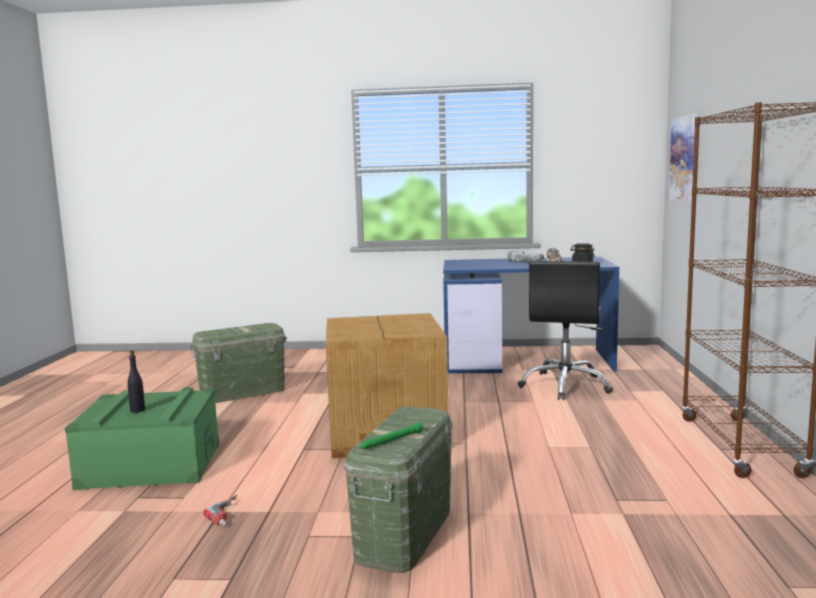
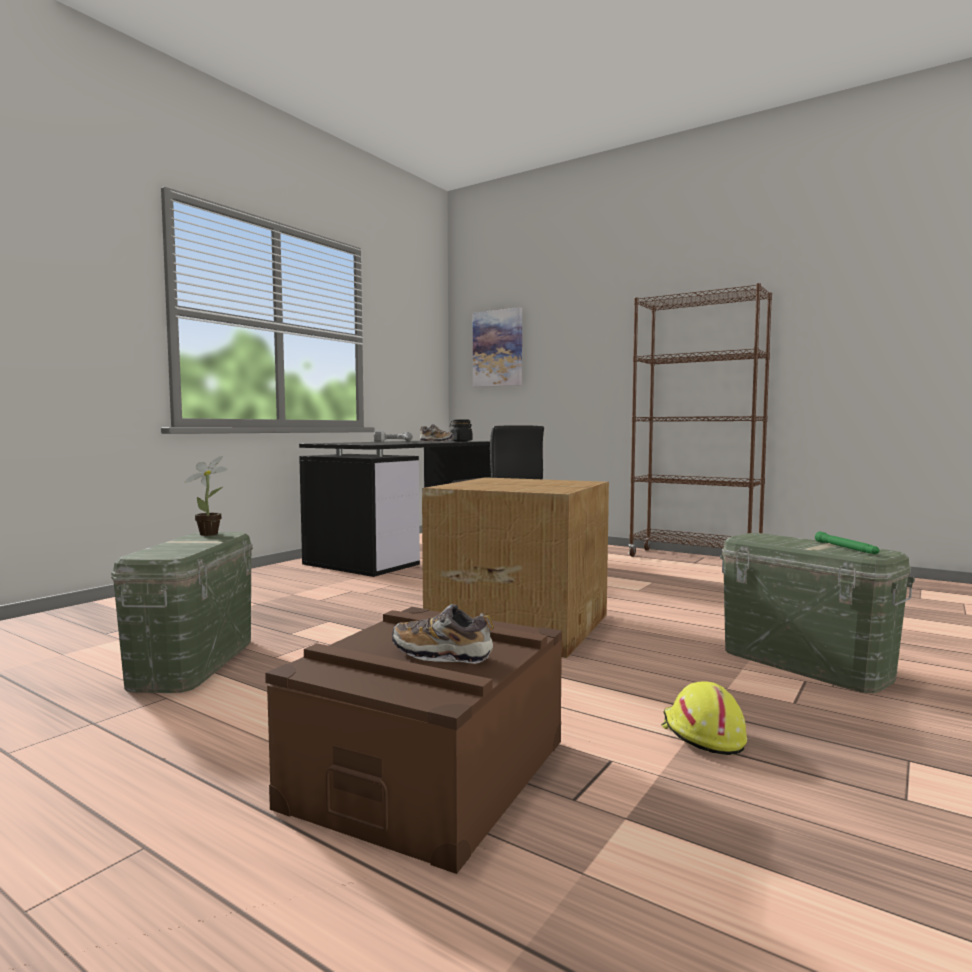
camera: 60 degrees left, 5 degrees down
(137, 410) = (441, 654): black bottle -> shoe
(150, 465) = (429, 772): green storage box -> brown storage box
(230, 514) = (701, 735): power drill -> yellow hard hat
(268, 325) = (212, 533): none -> potted plant
(527, 360) = (404, 553): blue desk -> black desk

